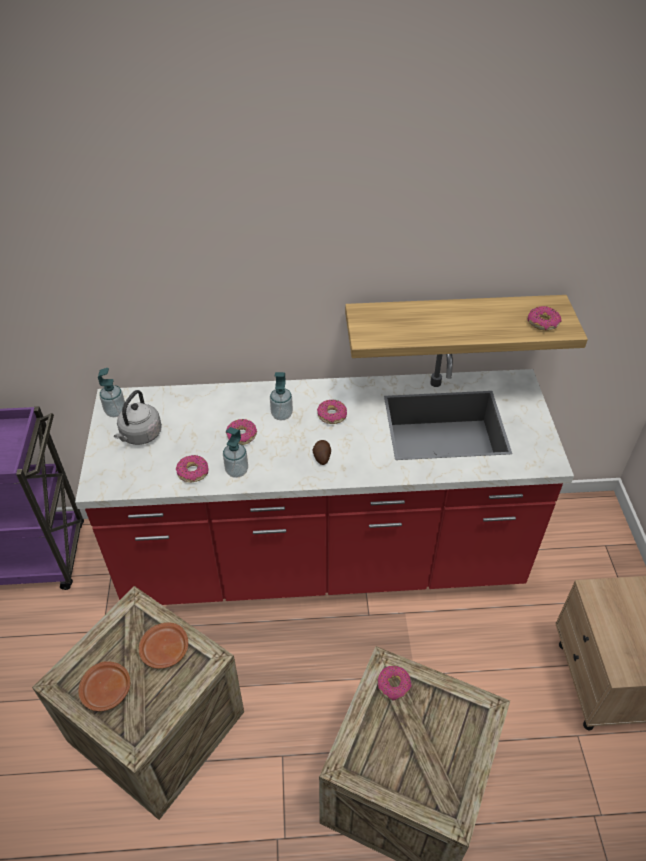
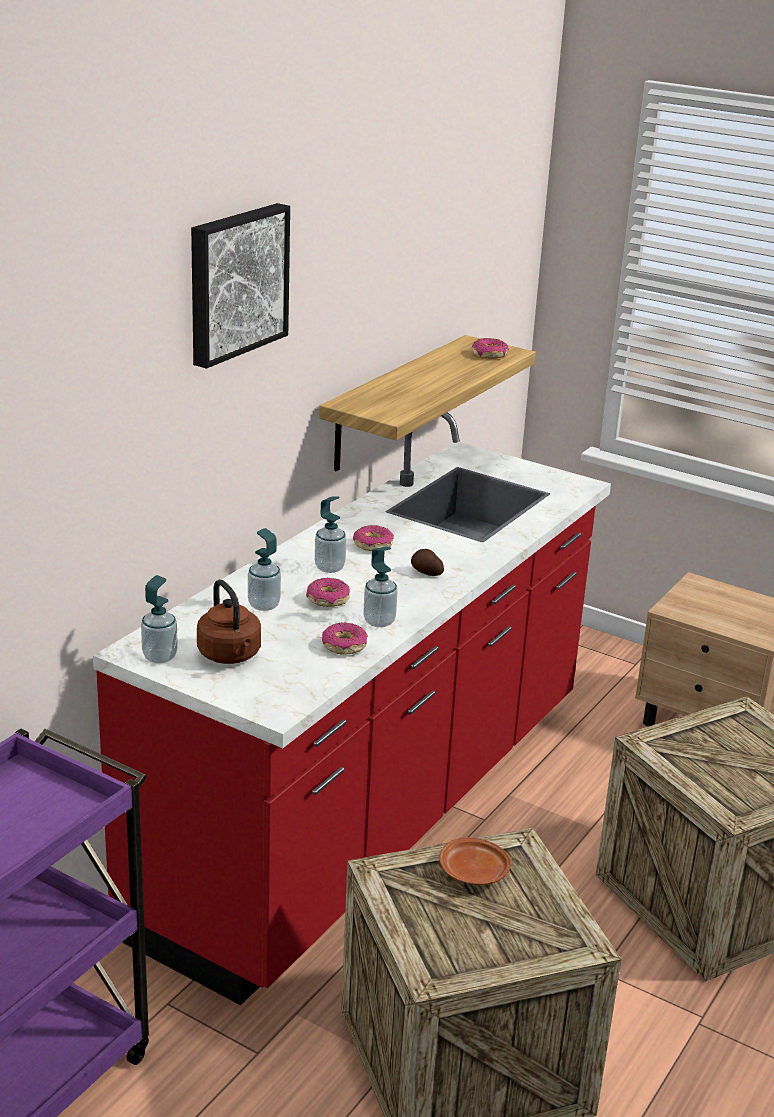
camera: 55 degrees left, 20 degrees down
(106, 691) = (486, 939): brown plate -> none
(140, 435) = (230, 656): grey kettle -> brown kettle
(209, 415) = (264, 605): none -> soap dispenser
(232, 200) = (235, 282): none -> picture
(393, 685) = (672, 746): donut -> none

